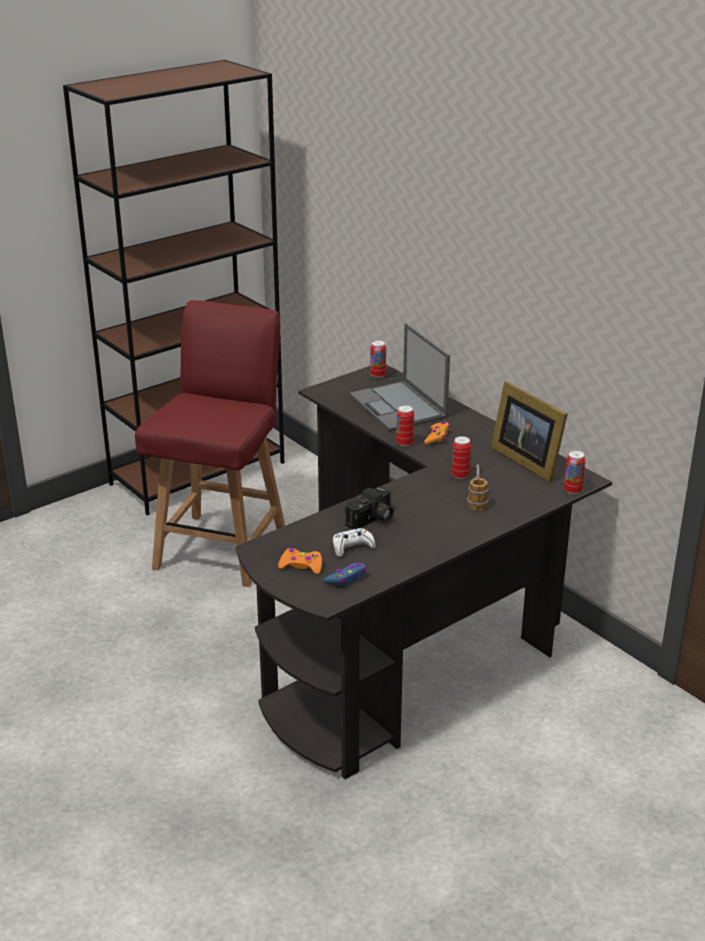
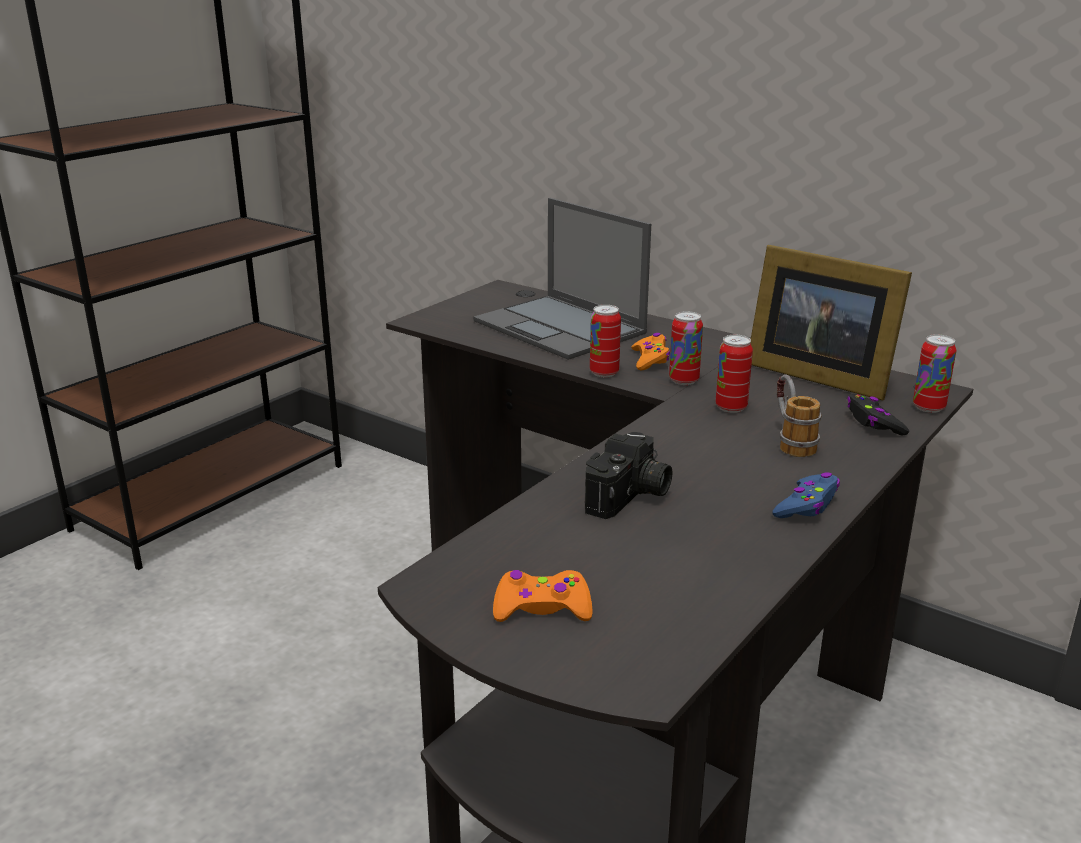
camera: 15 degrees left, 5 degrees down
(222, 547) = (278, 603): red chair -> none
(346, 578) = (654, 620): blue game controller -> blue game controller (807, 505)
(352, 547) = (625, 552): white game controller -> none
(378, 375) = (503, 294): can -> can (684, 380)
(532, 496) = (874, 423): none -> black game controller

